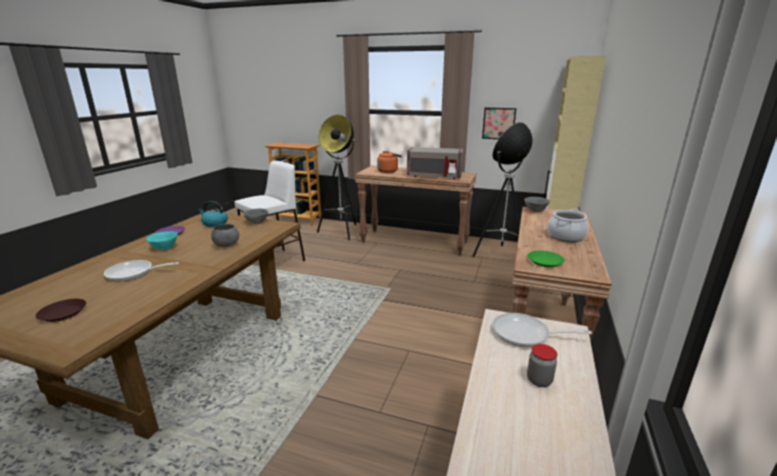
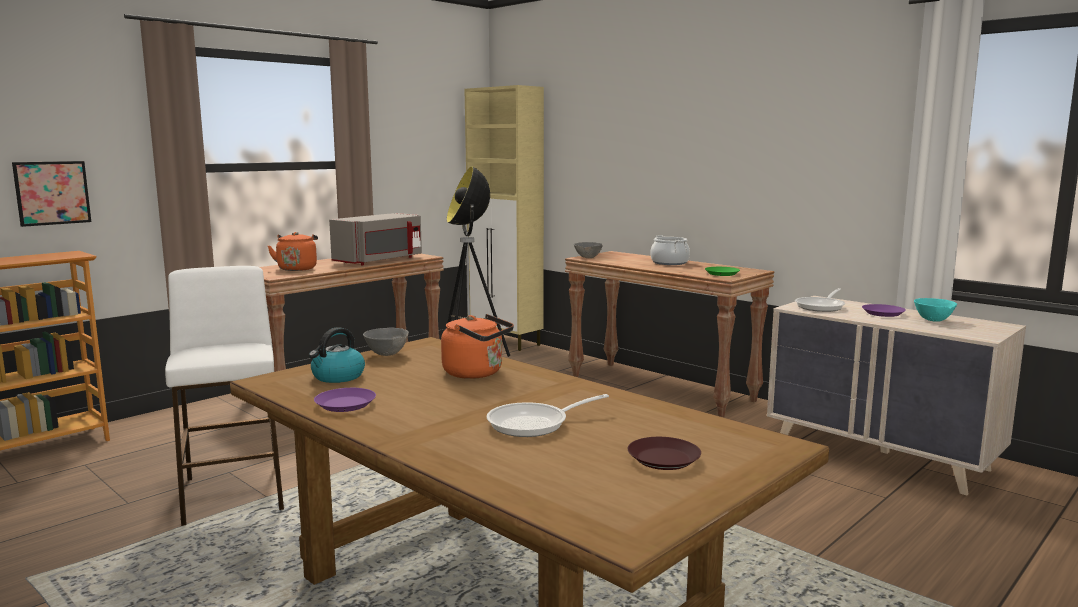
camera: 65 degrees left, 10 degrees down
(134, 273) = (534, 424): frying pan -> frying pan turned 45 degrees clockwise
(164, 248) = (432, 408): turquoise bowl -> turquoise bowl (933, 320)
(226, 245) = (476, 373): grey bowl -> orange kettle
(341, 232) = (201, 422): floor lamp -> none
(498, 123) = (402, 175): picture -> picture (52, 193)
(539, 380) = (883, 313): jar -> purple plate

